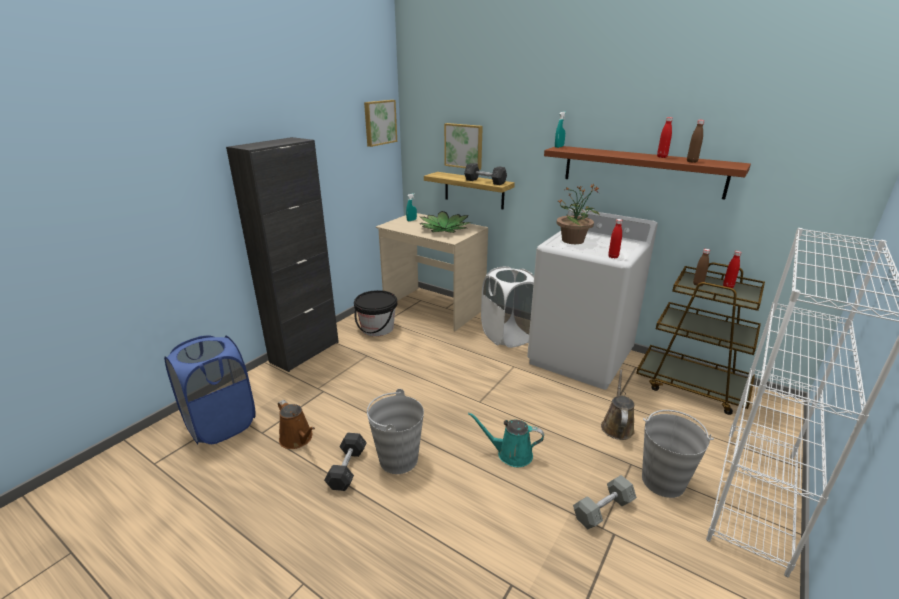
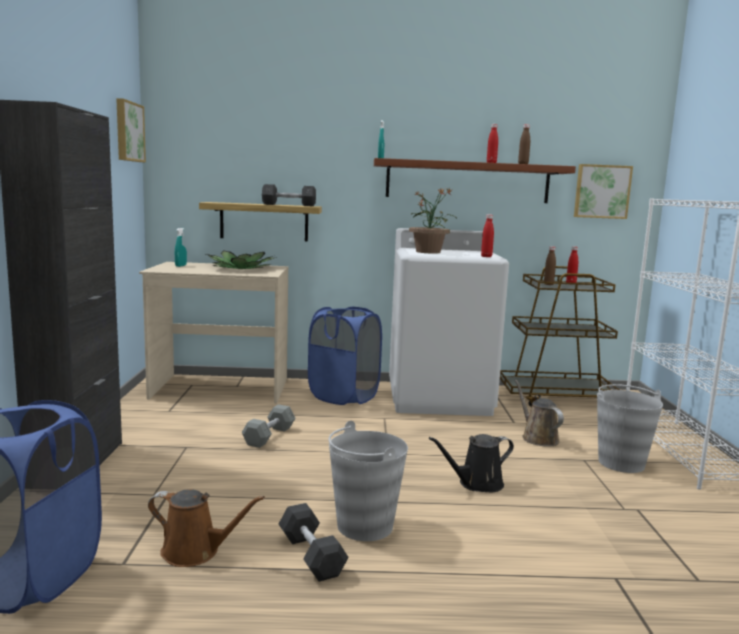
camera: 35 degrees left, 15 degrees down
(377, 328) = (165, 419): black bucket -> none
(464, 146) = (248, 166): picture -> picture (601, 191)
(507, 336) = (344, 396): white laundry basket -> blue laundry basket
(511, 454) = (477, 484): turquoise watering can -> black watering can
(603, 510) = (607, 496): grey dumbbell -> grey dumbbell (269, 436)

